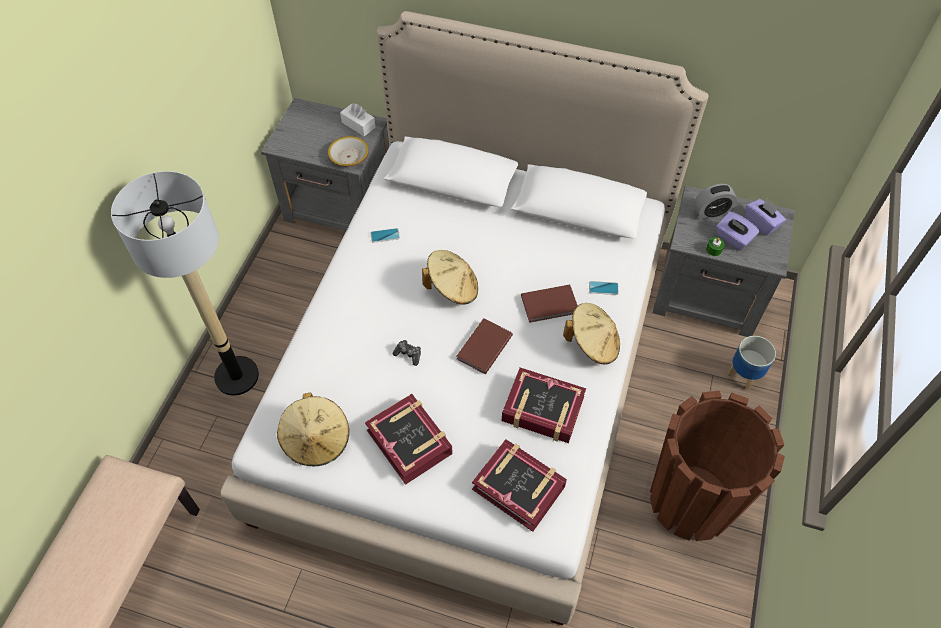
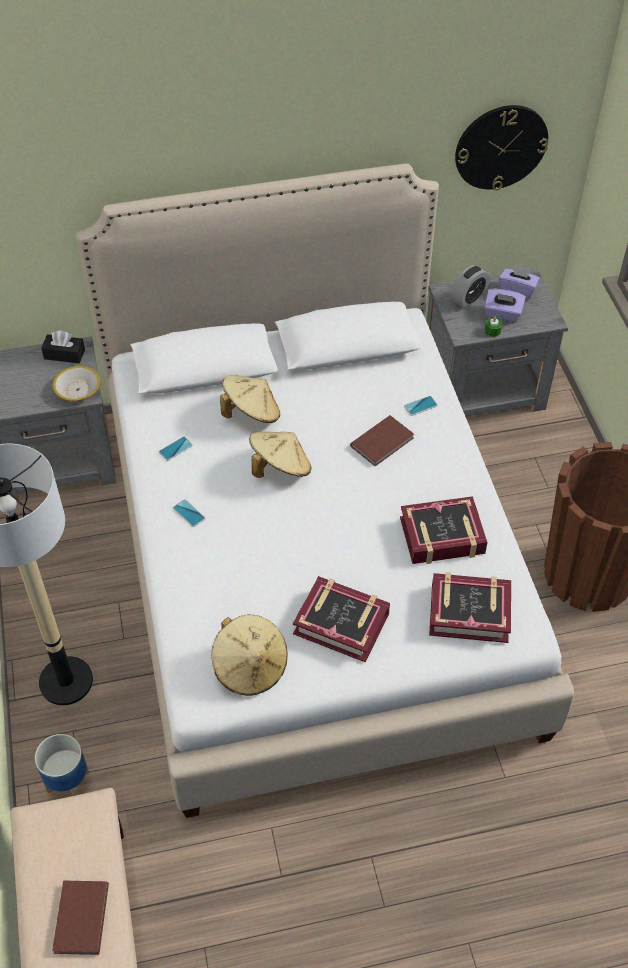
camera: 30 degrees left, 5 degrees down
(358, 125) = (64, 354): white tissue box -> black tissue box
(358, 292) = (189, 513): none -> phone
(408, 354) = (282, 547): game controller -> none
(483, 347) = (348, 508): brown book -> brown book (79, 919)
(593, 344) = (445, 459): beige hat -> beige hat (251, 413)
(744, 374) = (560, 444): planter -> planter (67, 781)
(785, 83) = (500, 147): none -> wall clock

